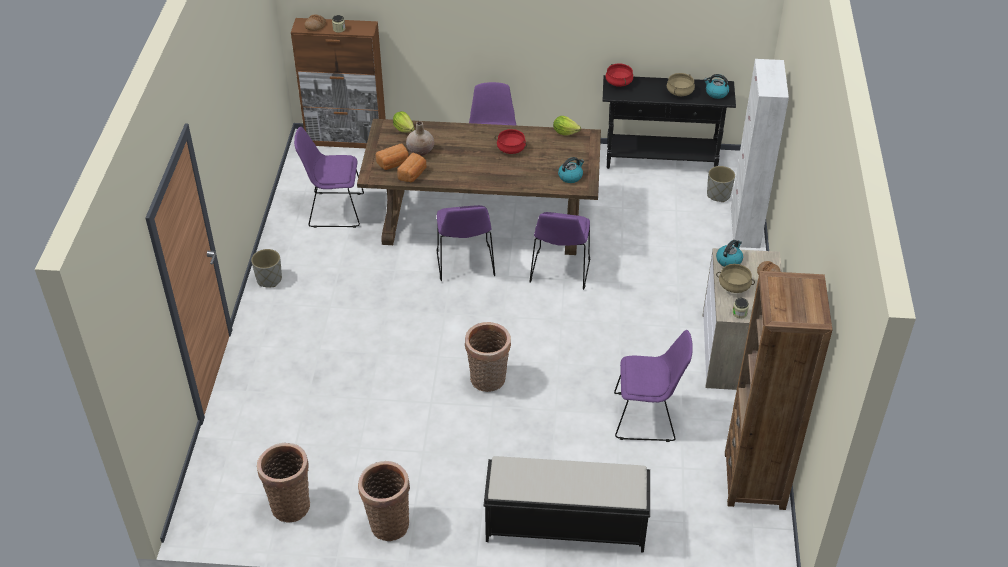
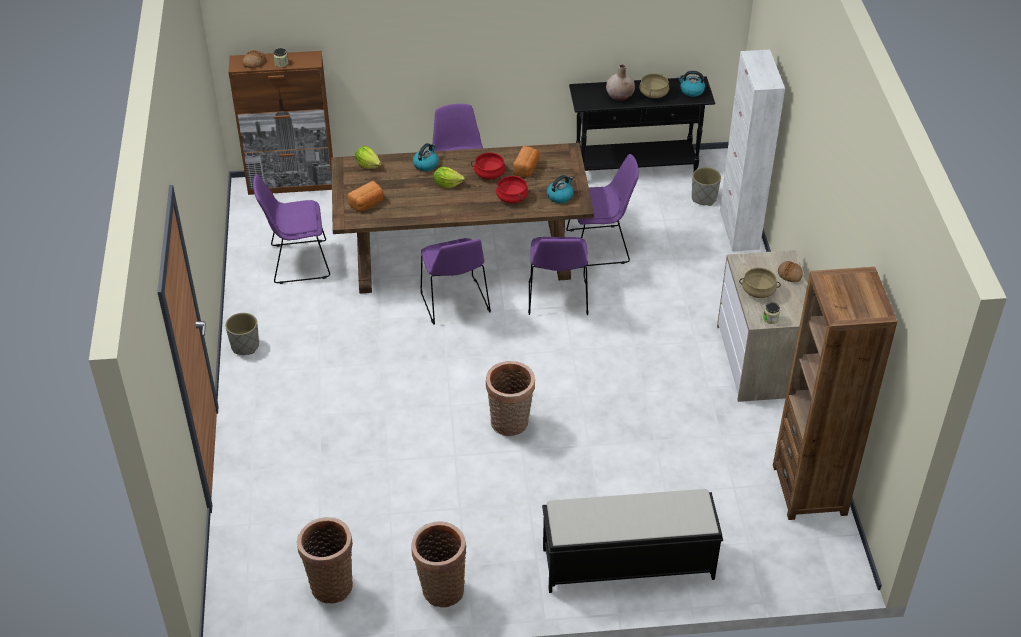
camera: 10 degrees left, 0 degrees up
(413, 174) = (391, 213): bread -> bread (526, 168)
(420, 150) = (392, 186): beige vase -> beige vase (620, 95)
(565, 132) = (542, 149): lettuce -> lettuce (447, 184)
(618, 82) = (587, 90): red cooking pot -> red cooking pot (511, 197)
(647, 417) = (685, 439): purple chair -> purple chair (600, 246)
(729, 260) = (746, 265): kettle -> kettle (426, 164)

